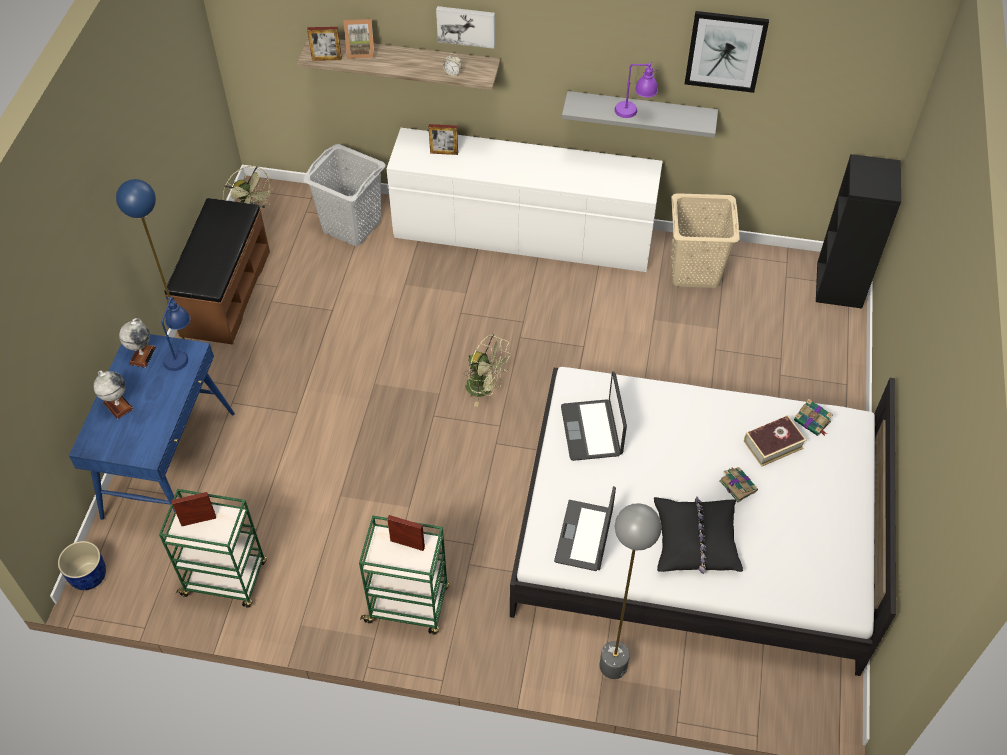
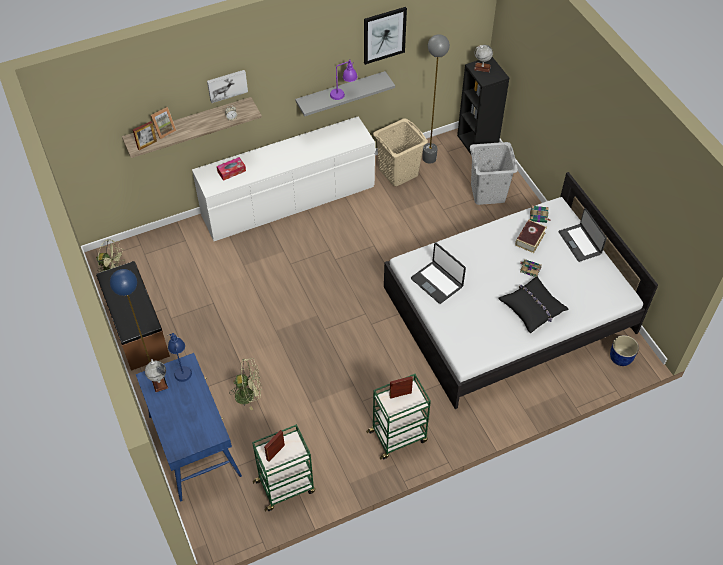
camera: 35 degrees left, 0 degrees up
(88, 576) = (202, 536): blue planter -> blue planter (620, 358)
(118, 405) = (172, 418): globe -> globe (482, 67)
(351, 226) = (181, 248): grey laundry basket -> grey laundry basket (488, 193)
(444, 152) = (231, 171): picture frame -> tissue box
(485, 388) = (340, 297): green fan -> green fan (249, 395)
(585, 536) = (479, 338): laptop -> laptop (580, 243)
(613, 666) = (525, 400): grey floor lamp -> grey floor lamp (429, 158)

